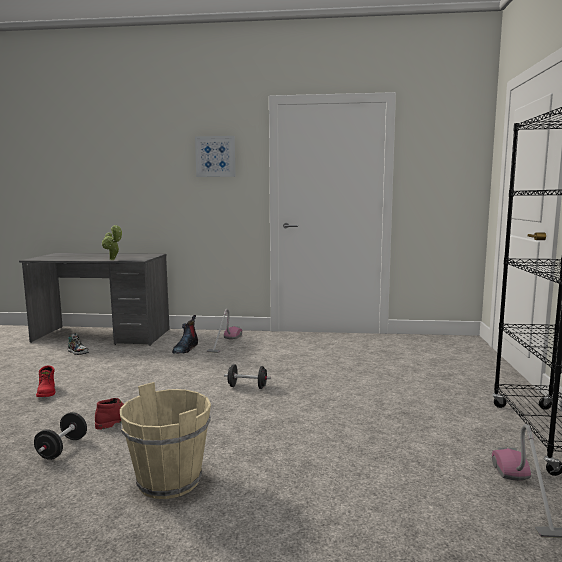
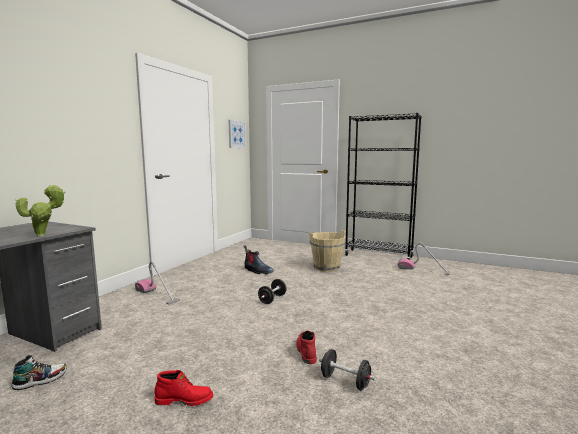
camera: 70 degrees left, 0 degrees up
(168, 481) = (405, 337): beige bucket -> beige bucket (326, 267)
(185, 348) = (144, 312): boot -> boot (257, 271)
(215, 156) = (92, 104): picture -> picture (236, 134)

